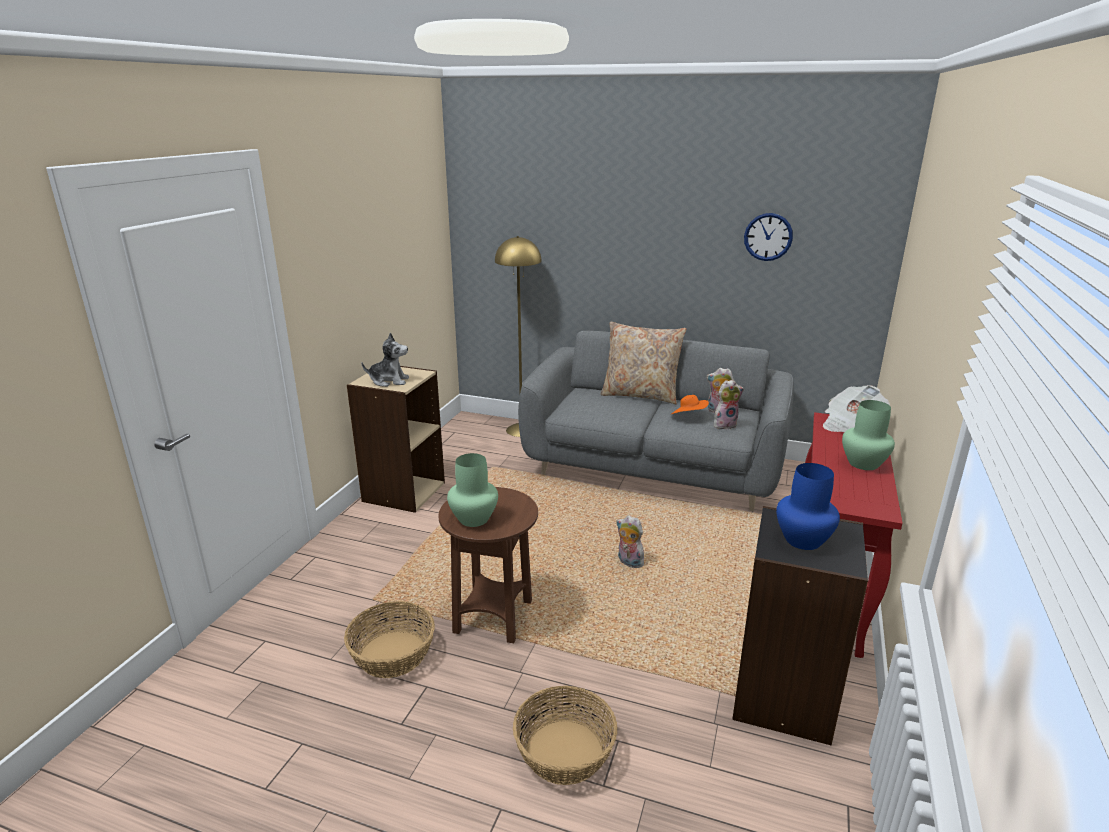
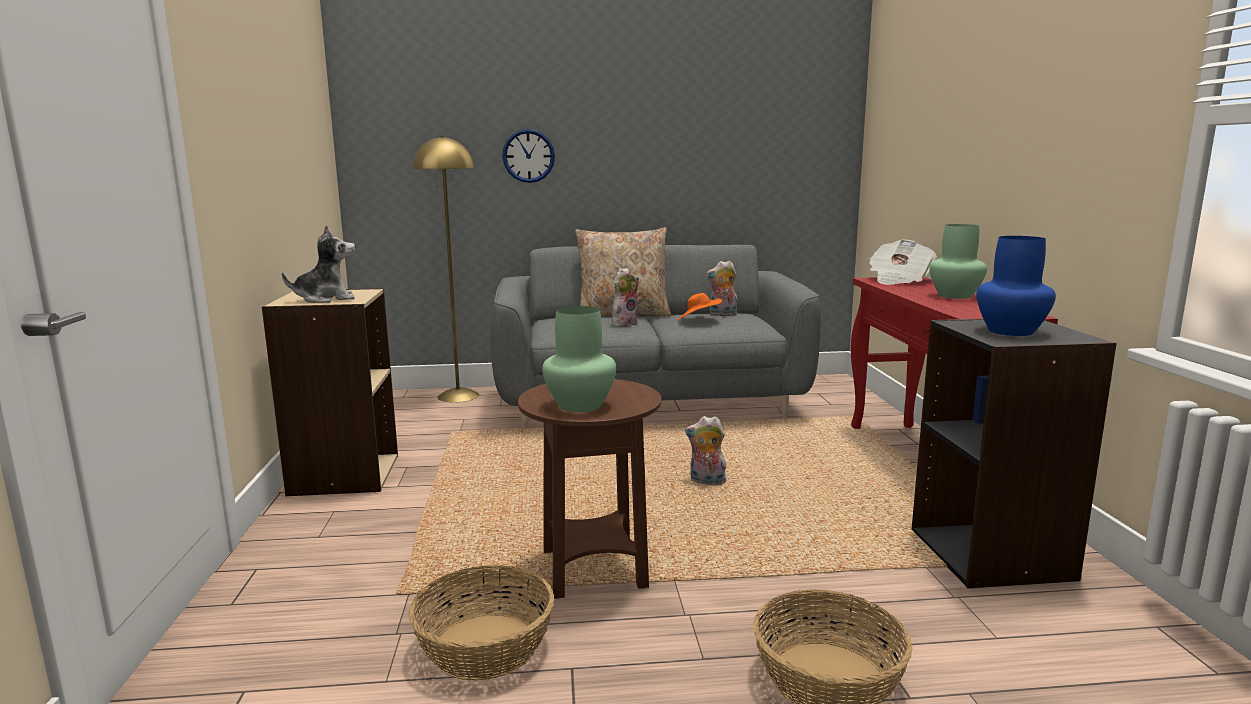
camera: 25 degrees left, 10 degrees down
(725, 424) = (742, 321): plush toy -> plush toy (624, 324)
(768, 237) = (733, 124): wall clock -> wall clock (528, 156)

